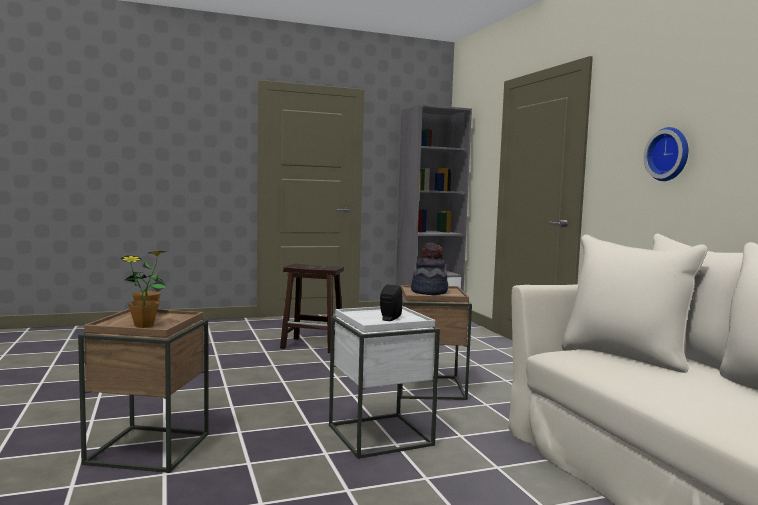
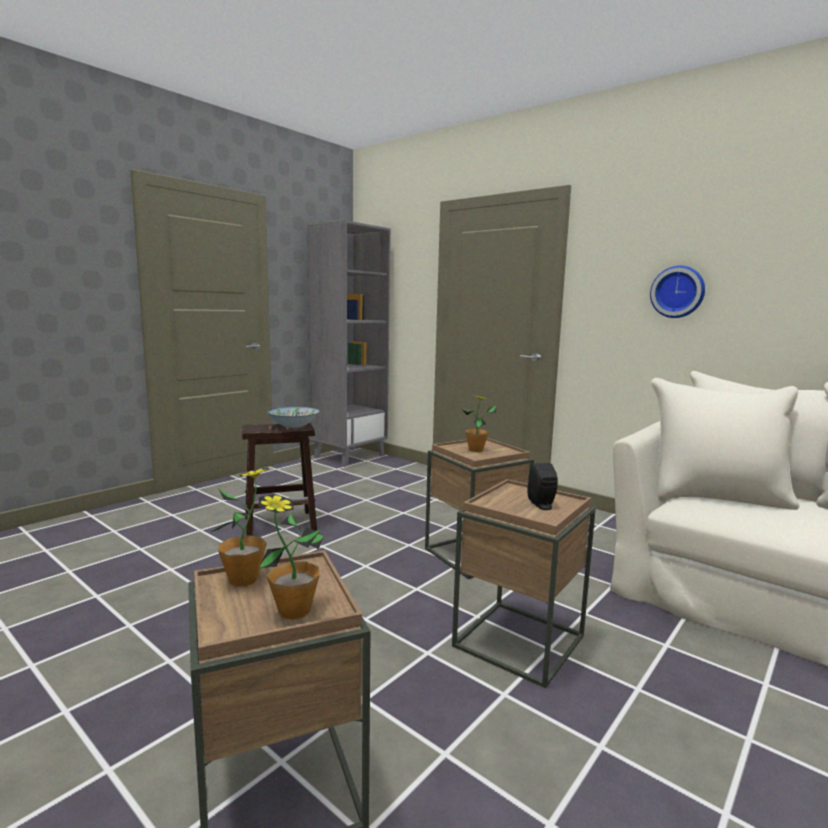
camera: 30 degrees left, 5 degrees up
(325, 267) = (294, 426): none -> bowl
(380, 435) = (518, 641): white side table -> brown side table
(429, 292) = (475, 450): hat -> potted plant

